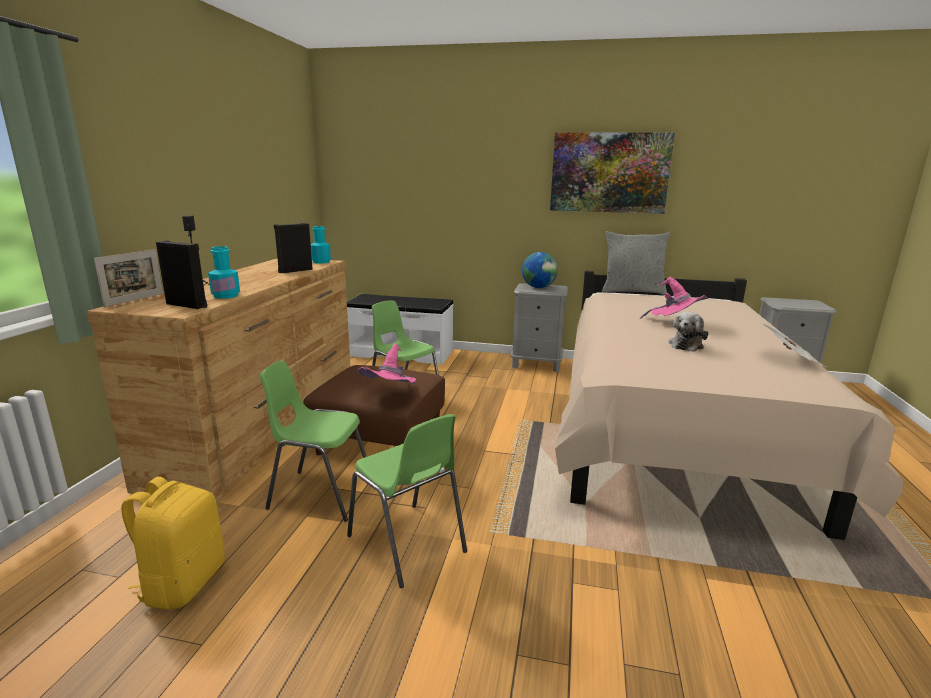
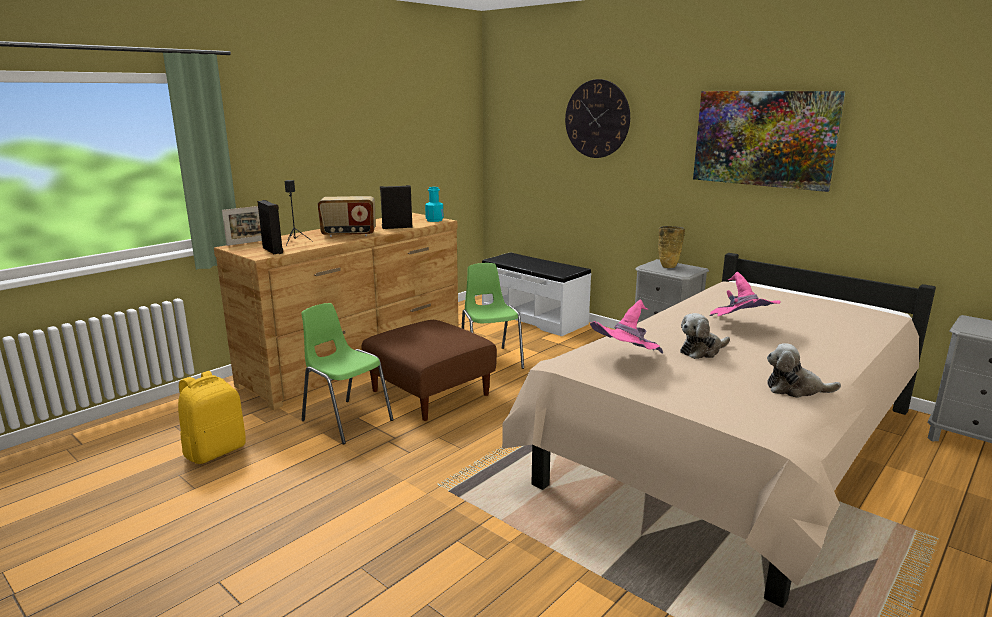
camera: 30 degrees right, 0 degrees up
(226, 296) = (309, 245): turquoise bottle -> none
(252, 281) = (349, 234): none -> radio
(391, 396) = (423, 350): pink hat -> pink hat (626, 361)
(407, 544) = (367, 473): green chair -> none
(450, 159) = (597, 119): none -> wall clock
(538, 287) = (668, 266): globe -> beige vase
(632, 291) = (778, 285): grey pillow -> none
(790, 361) = (795, 389): newspaper -> plush toy

